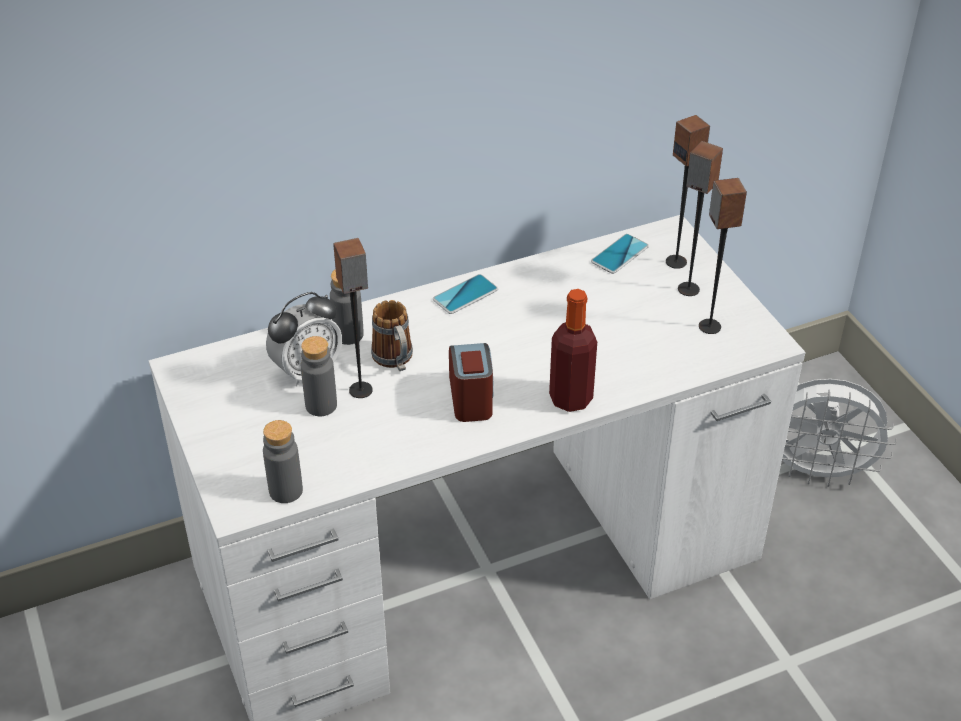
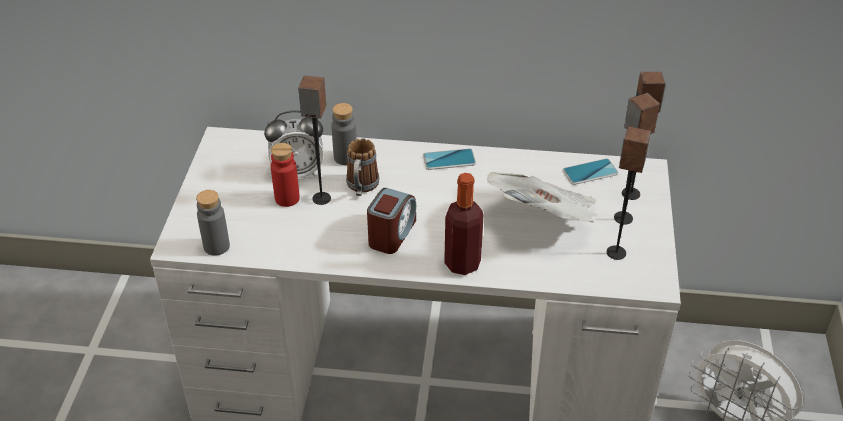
camera: 30 degrees right, 0 degrees up
(321, 405) = (287, 198): grey bottle -> red bottle
(614, 319) = (545, 218): none -> newspaper

